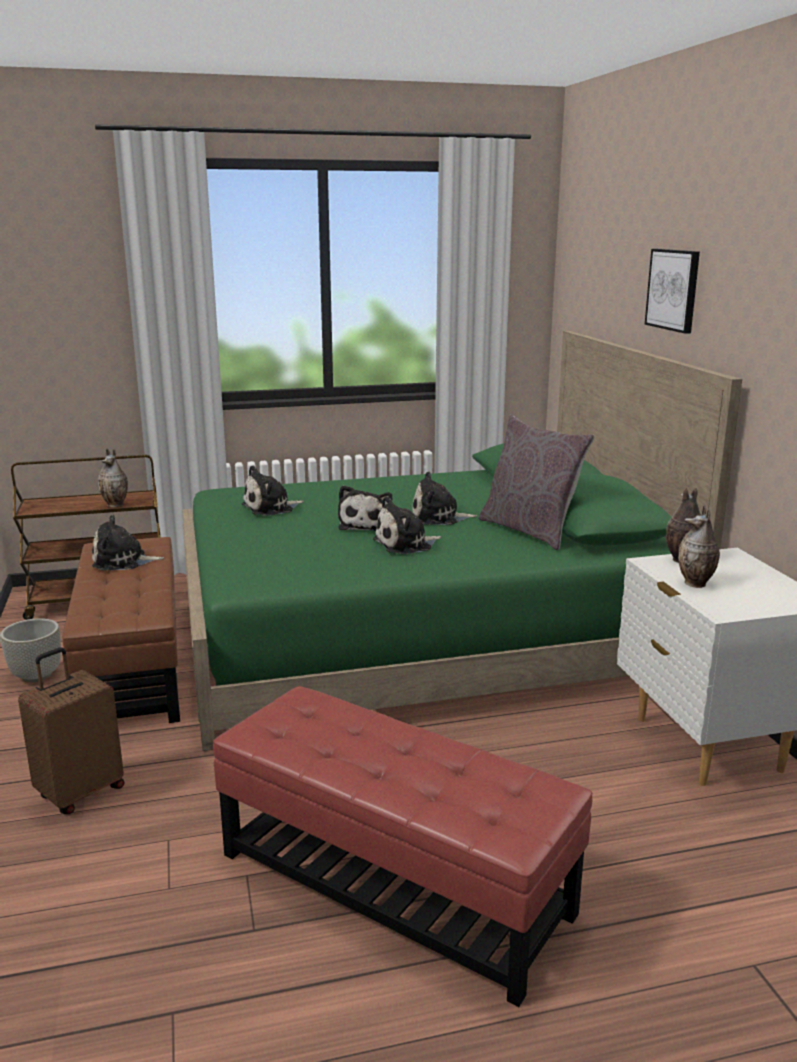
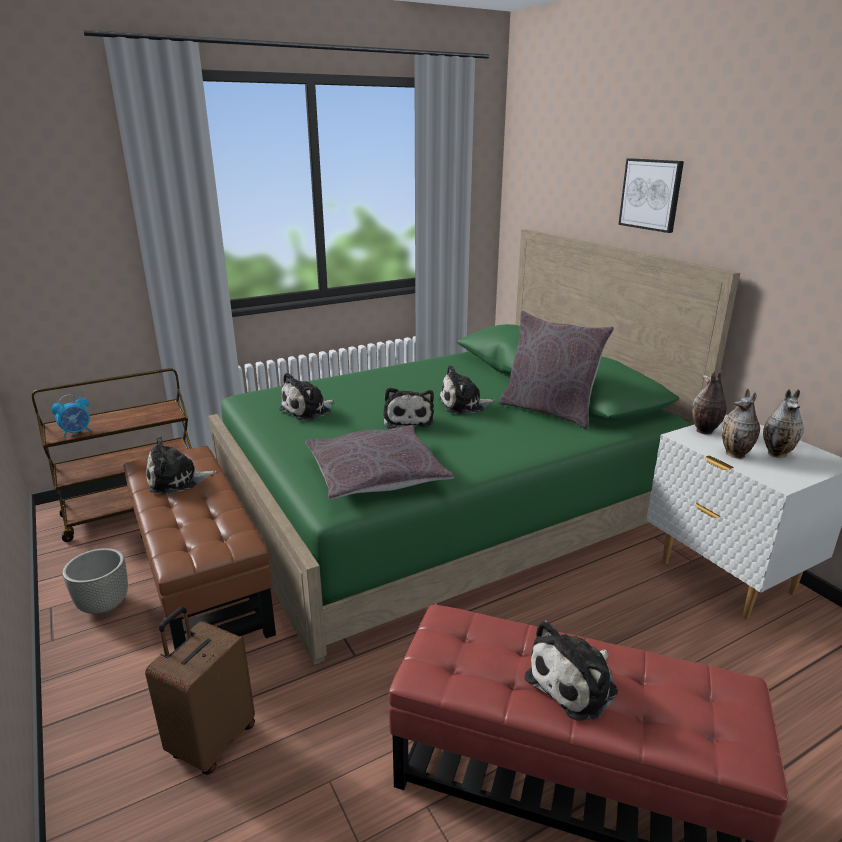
camera: 15 degrees left, 5 degrees up
(47, 509) = (77, 432): none -> alarm clock
(116, 505) = (147, 420): vase -> vase (777, 453)
(297, 566) = (376, 474): none -> grey pillow
(406, 544) = (457, 437): plush toy -> plush toy (575, 683)

